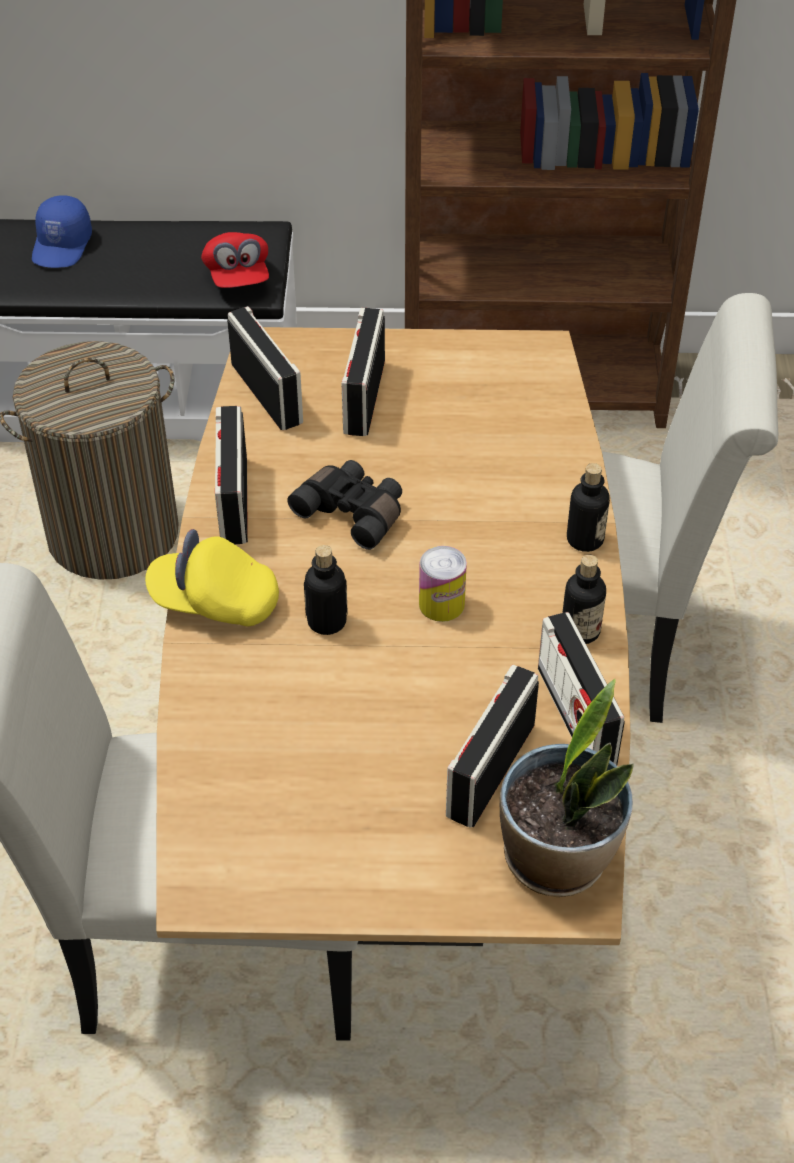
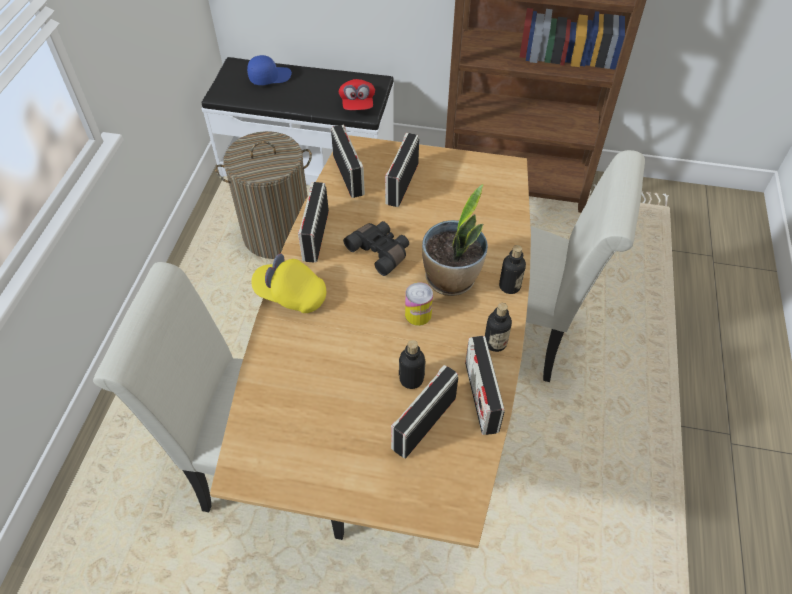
camera: 10 degrees right, 5 degrees up
(63, 246) = (270, 77): blue cap -> blue cap turned 135 degrees counterclockwise
(327, 621) = (350, 316): bottle -> bottle (411, 379)
(557, 858) = (451, 486): potted plant -> potted plant (451, 279)

